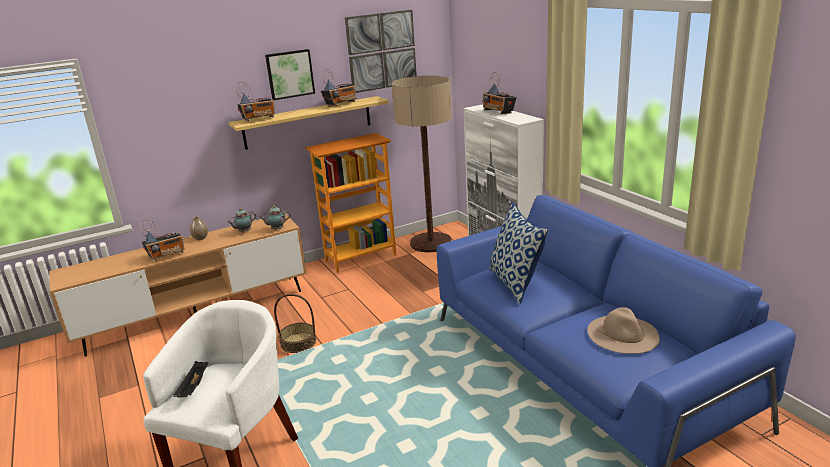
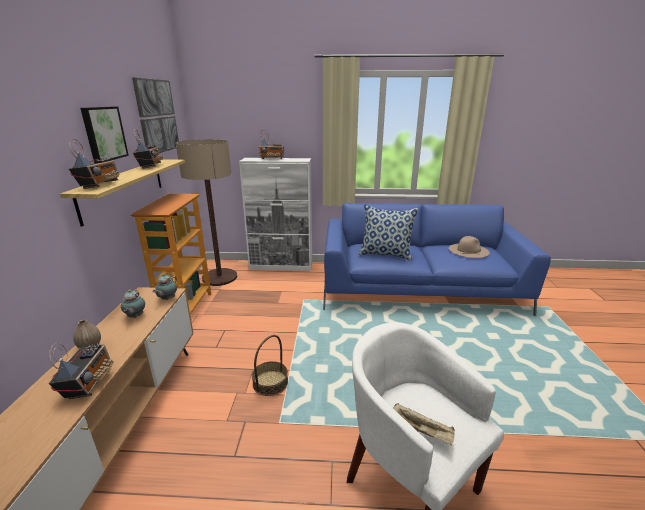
camera: 60 degrees left, 0 degrees up
(194, 387) = (421, 431): black tray -> beige tray

